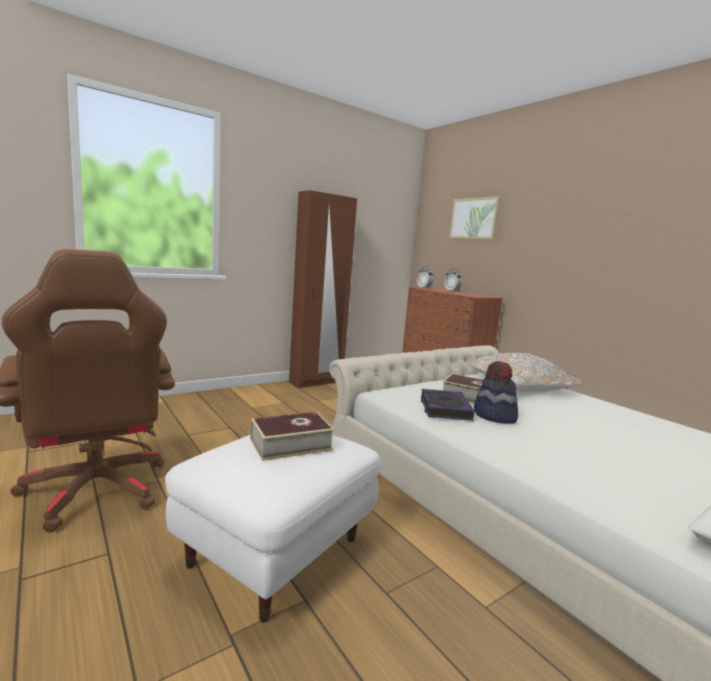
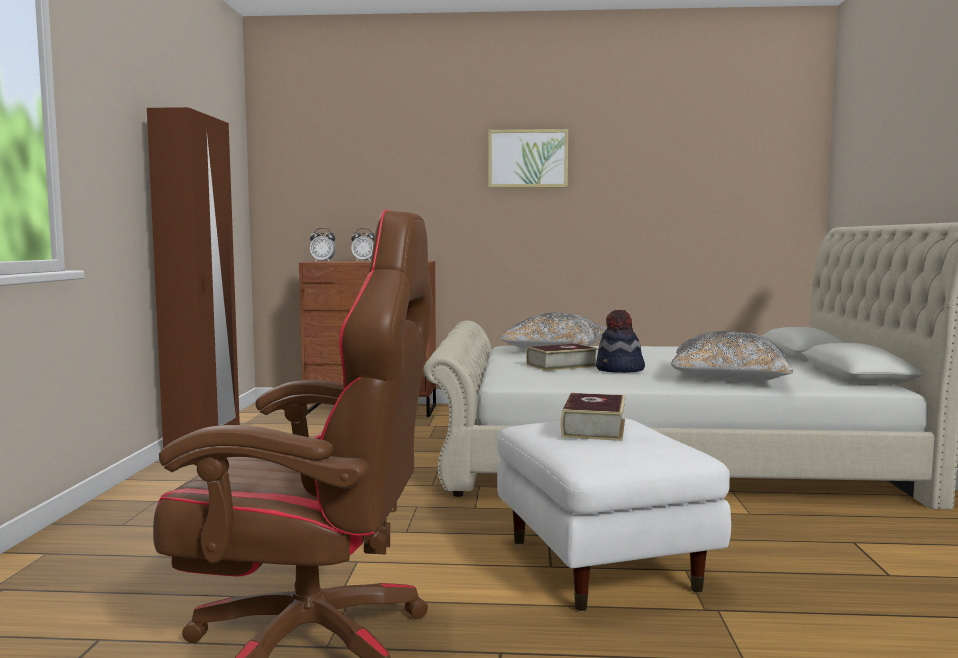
camera: 50 degrees left, 5 degrees down
(444, 409) = (583, 376): book -> none
(474, 218) = (365, 157): picture -> picture (527, 158)
(571, 464) = (729, 377): none -> white pillow

